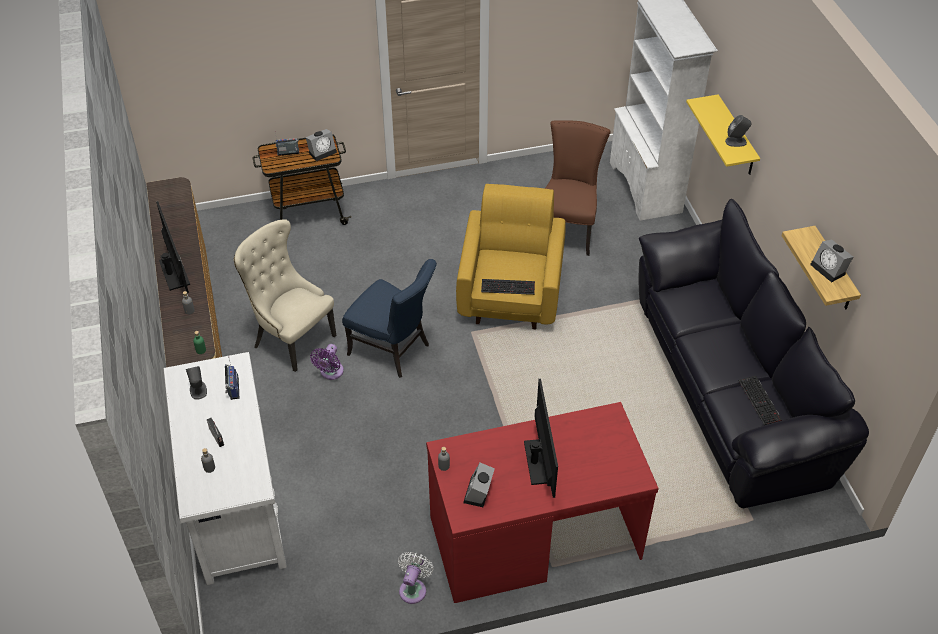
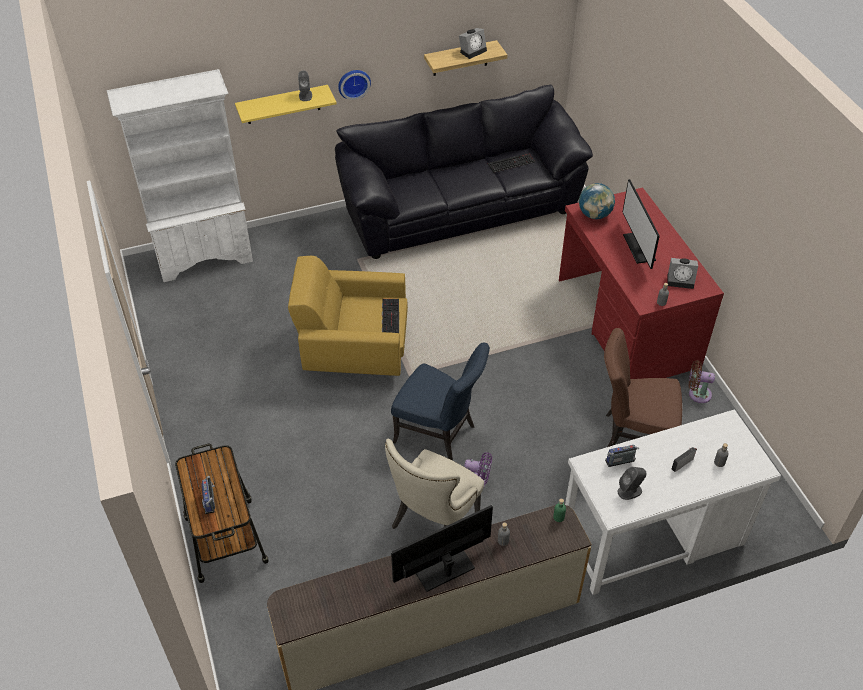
camera: 95 degrees left, 0 degrees up
(322, 151) = (210, 465): alarm clock -> none
(393, 350) = (439, 434): blue chair -> blue chair turned 90 degrees clockwise
(413, 588) = (697, 394): white fan -> brown fan
(539, 462) = (639, 248): monitor -> monitor turned 90 degrees counterclockwise
(568, 228) = (262, 311): brown chair -> brown chair (632, 437)
(602, 427) = (594, 215): none -> globe
(772, 182) = (353, 83): none -> wall clock

